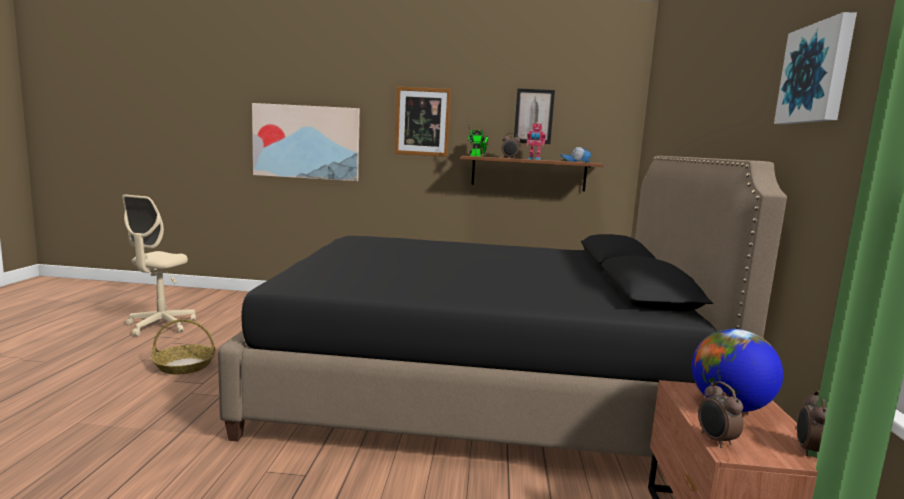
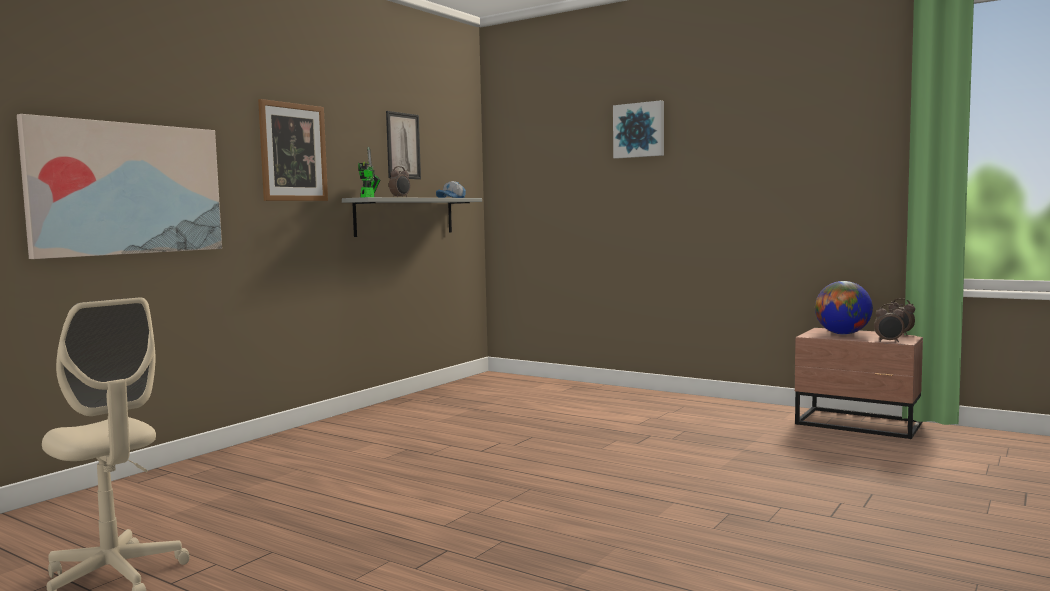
camera: 60 degrees left, 5 degrees down
(184, 366) = (362, 561): basket -> none
(477, 386) = (592, 436): black bed -> none
(528, 173) = (405, 216): brown shelf -> grey shelf
(534, 159) = (423, 197): toy robot -> none
(817, 74) = (815, 116): picture -> picture (639, 130)

